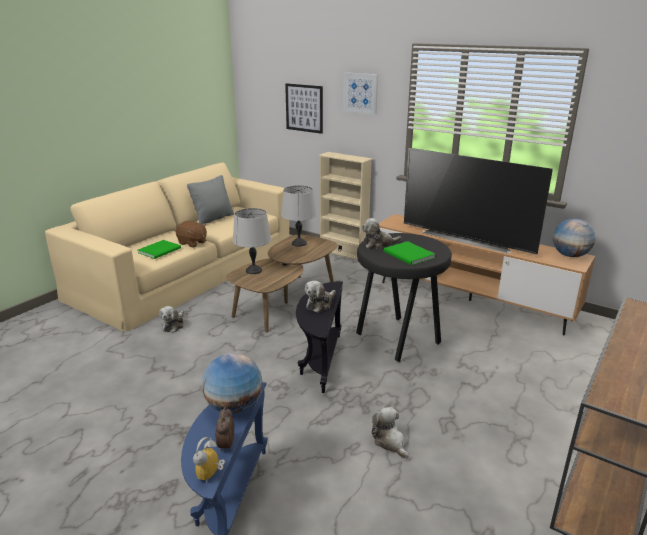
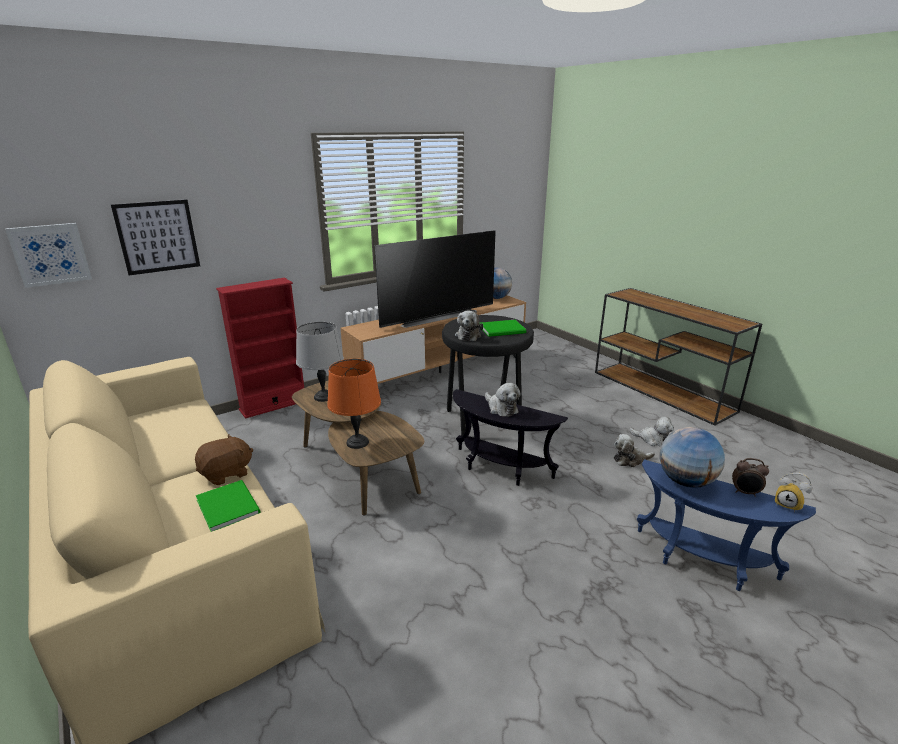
camera: 70 degrees left, 0 degrees up
(173, 325) = (344, 575): plush toy -> plush toy (652, 439)
(213, 219) = (152, 443): grey pillow -> none
(253, 270) = (357, 442): grey table lamp -> orange table lamp
(343, 252) = (273, 405): beige bookcase -> red bookcase
(360, 93) = (252, 200): picture -> picture (50, 254)

